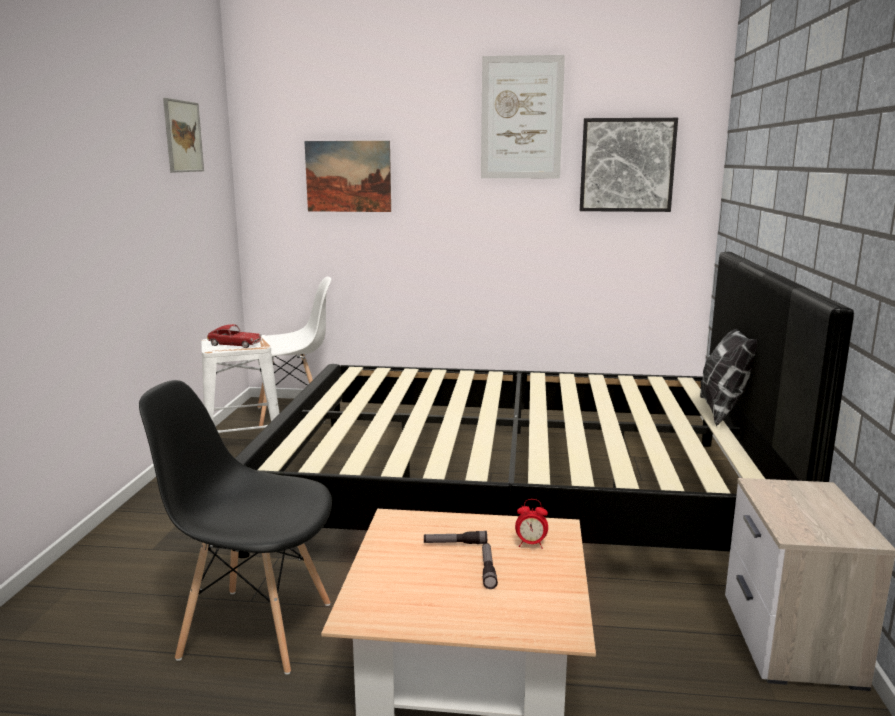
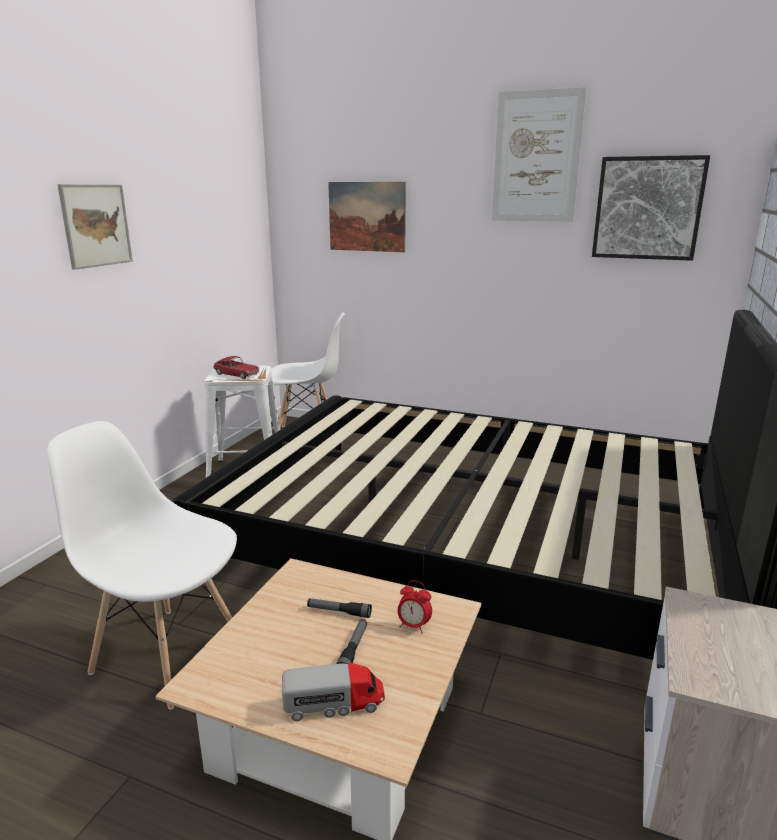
camera: 15 degrees right, 5 degrees up
(183, 136) = (206, 179): picture -> picture (96, 225)
(255, 629) = (167, 654): black chair -> white chair
(497, 610) = (334, 704): none -> toy truck
(723, 411) = (707, 489): pillow -> none

